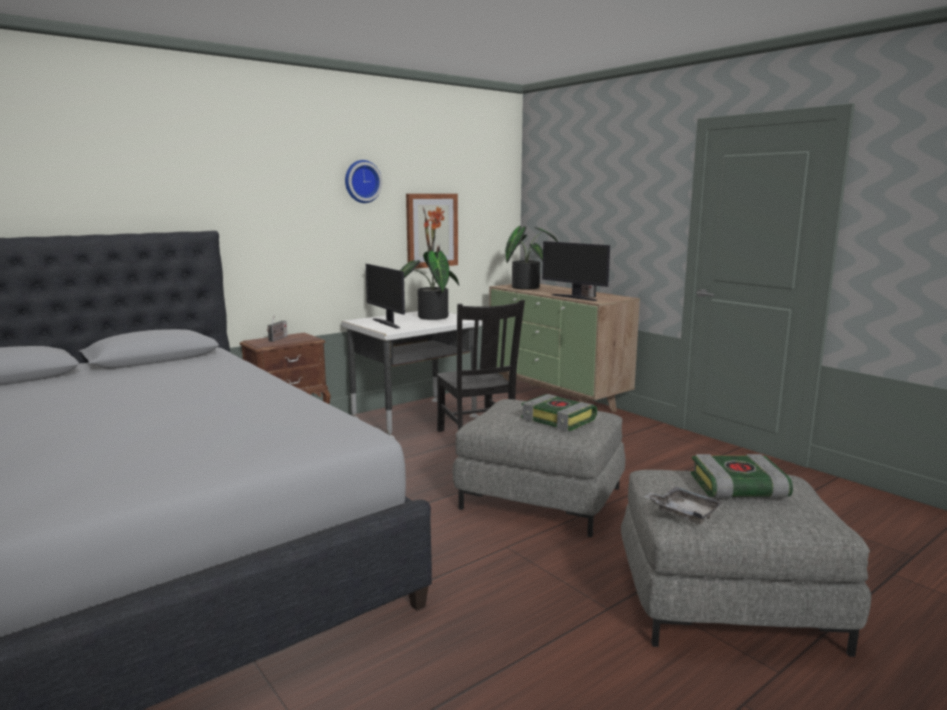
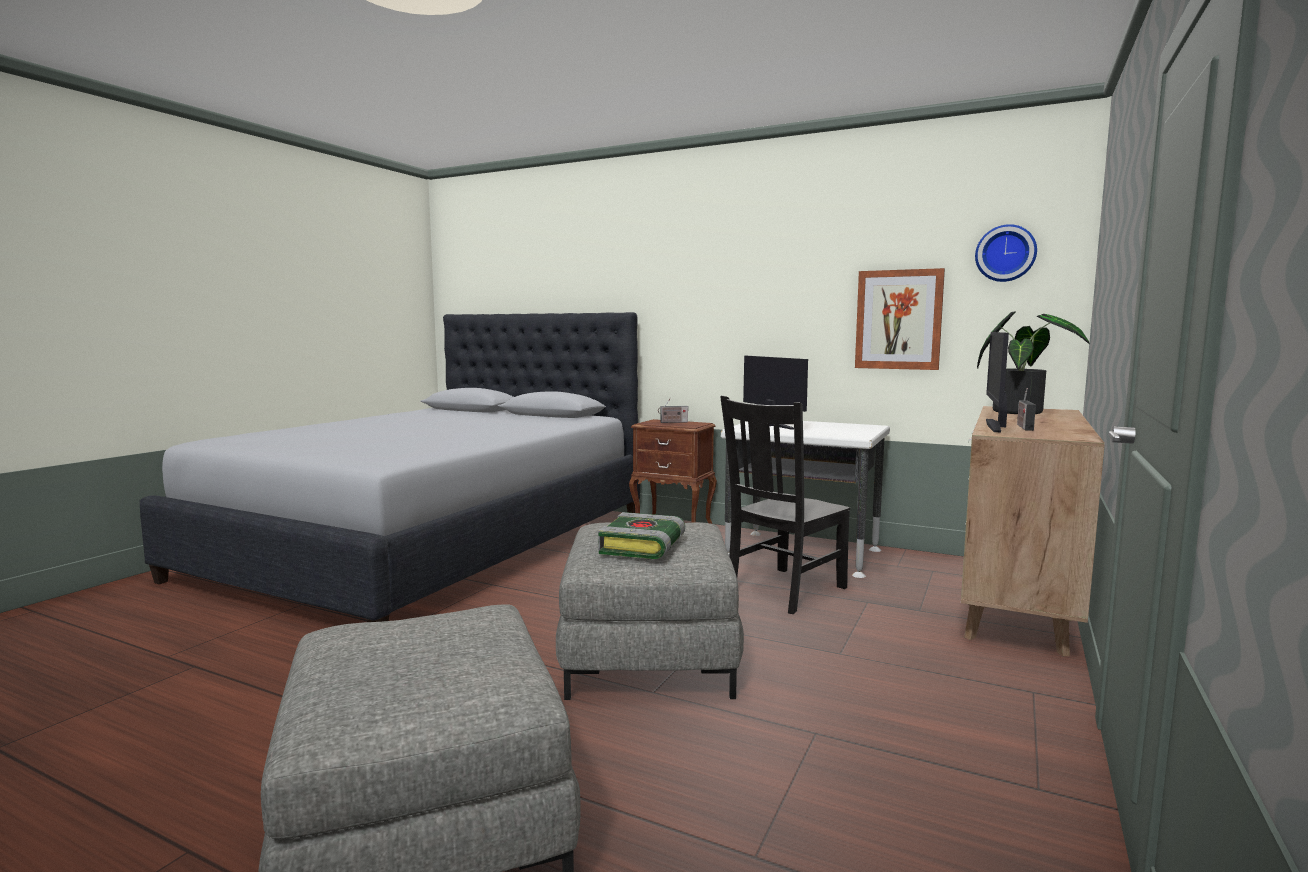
camera: 65 degrees right, 5 degrees down
(362, 181) = (798, 259): wall clock -> wall clock (1005, 253)
(387, 323) = (770, 425): monitor -> monitor turned 120 degrees clockwise
(429, 317) = (835, 428): potted plant -> none
(684, 512) = (351, 628): grey tray -> none
(737, 488) = (443, 654): book -> none

